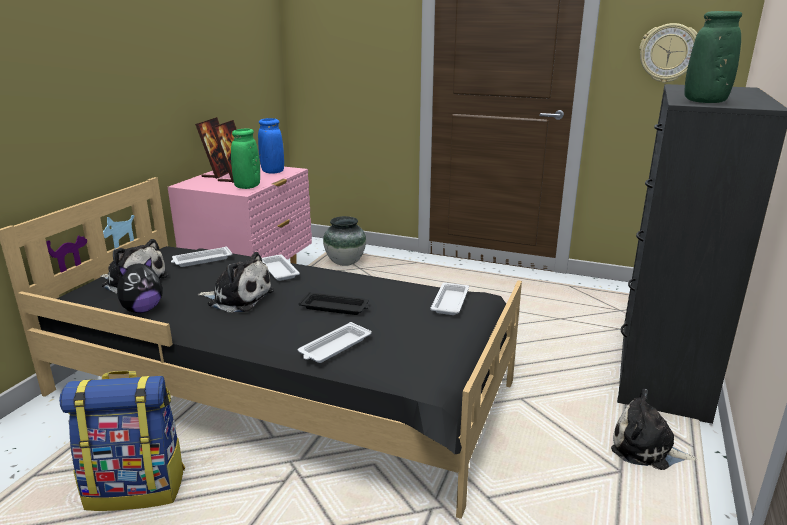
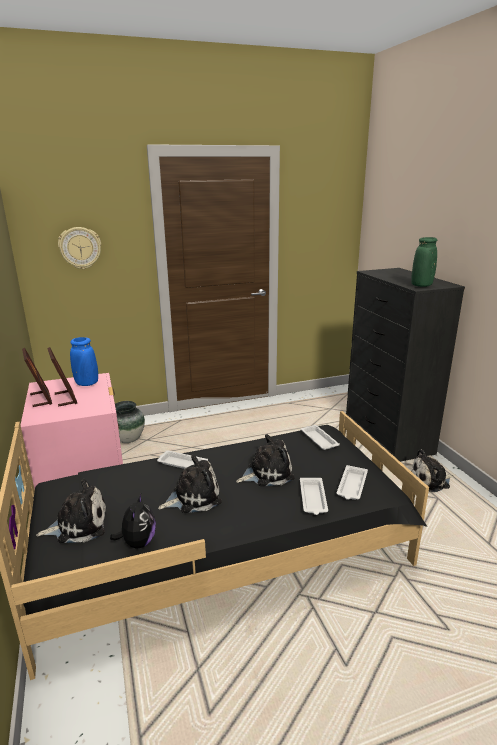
camera: 40 degrees left, 0 degrees up
(137, 488) = (233, 681): backpack -> none
(201, 260) = (105, 481): white tray -> white tray (352, 486)
(247, 187) = (97, 403): green vase -> none
(335, 308) = (267, 473): black tray -> plush toy
(668, 53) = (319, 246): wall clock -> wall clock (80, 248)

